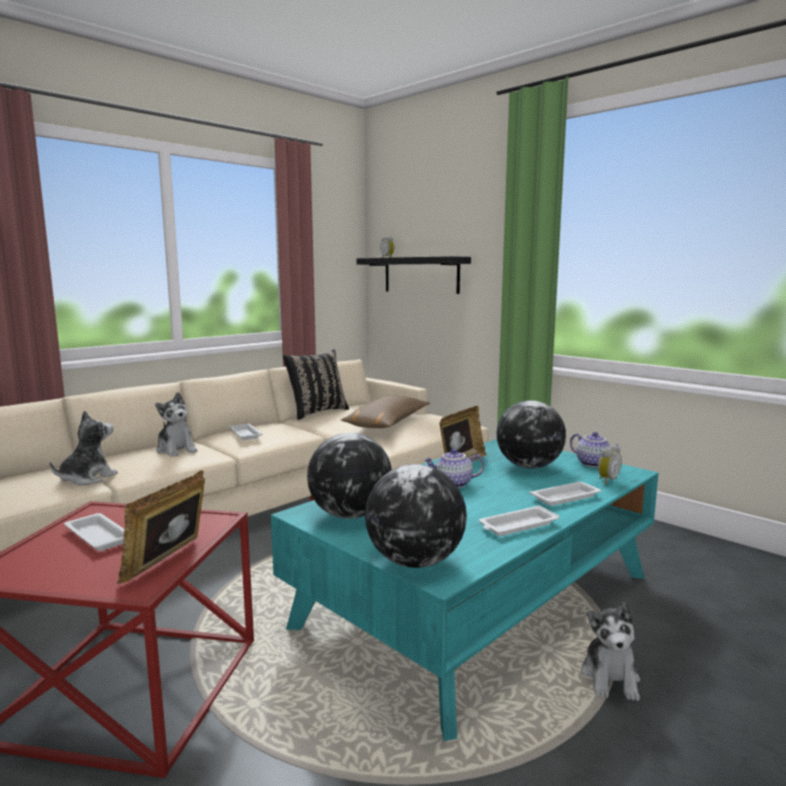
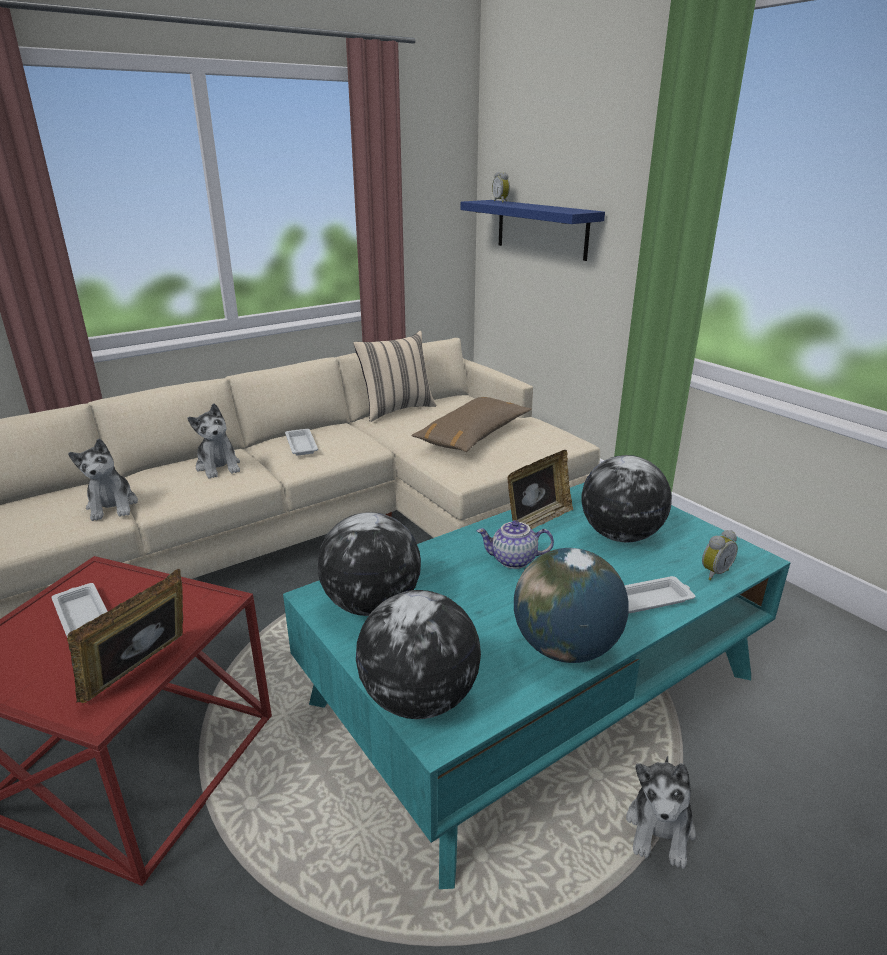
camera: 10 degrees right, 15 degrees up
(87, 478) = (112, 506): plush toy -> plush toy turned 120 degrees clockwise
(316, 412) = (396, 409): black pillow -> beige pillow
(421, 275) = (541, 229): black shelf -> blue shelf
(517, 526) = (566, 648): white tray -> globe
(593, 464) = (707, 537): teapot -> none

